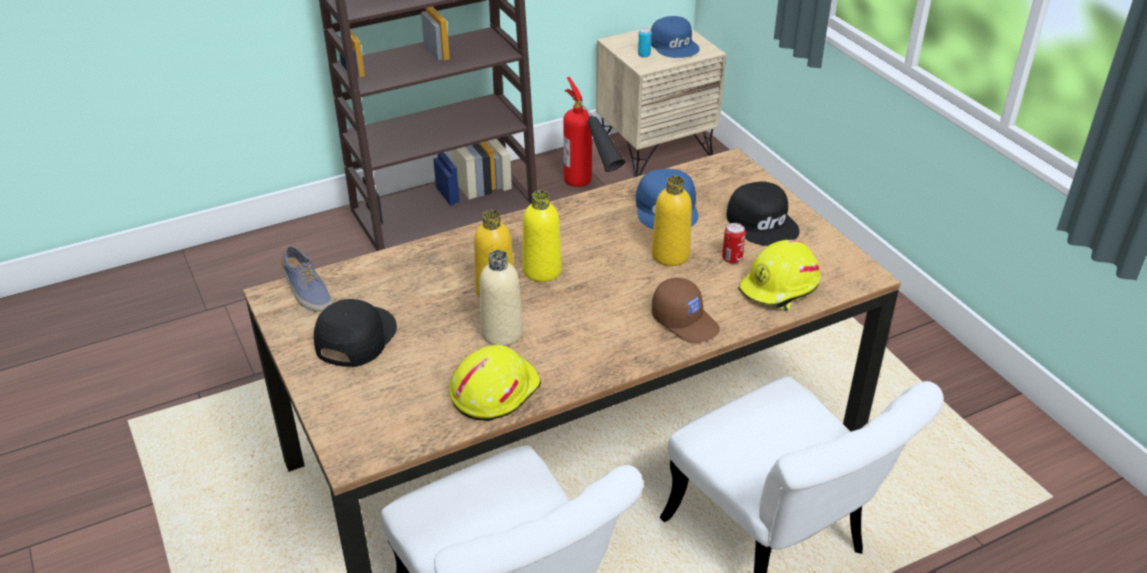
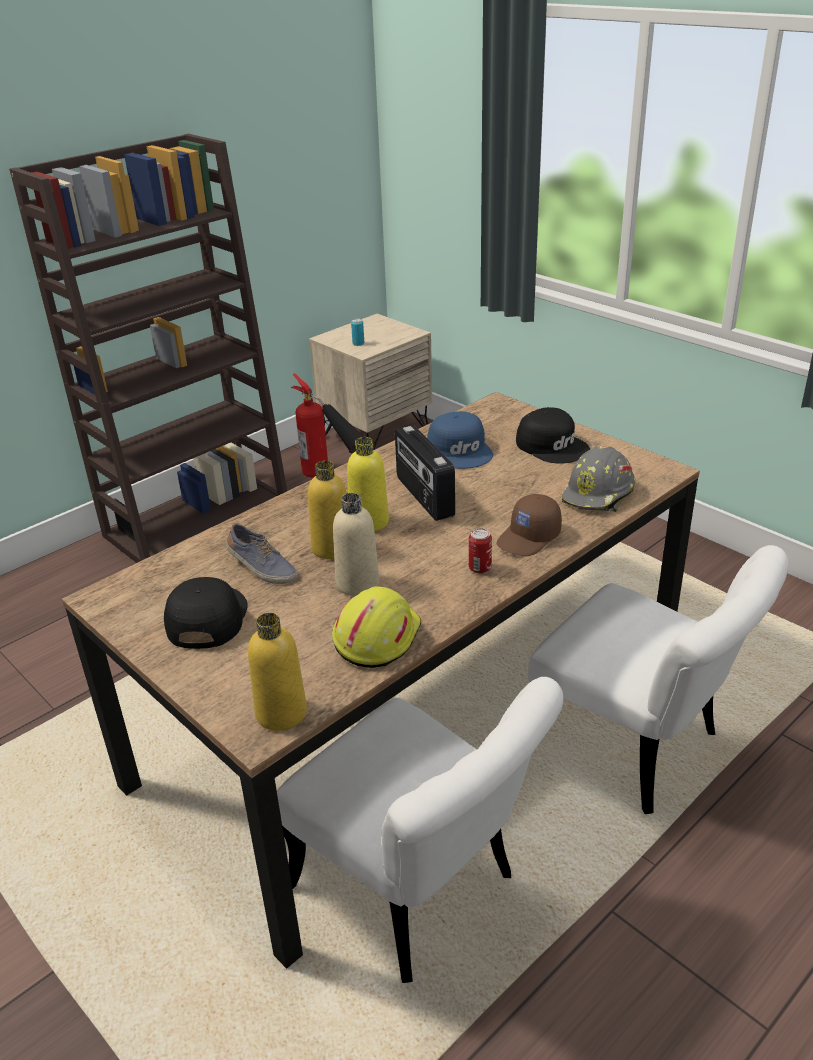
camera: 15 degrees left, 5 degrees down
(306, 291) = (133, 586): shoe -> shoe (261, 568)
(606, 254) = (423, 497): none -> radio
(670, 255) = (484, 486): yellow bottle -> yellow bottle (281, 713)
(674, 45) = (382, 332): blue cap -> none
(685, 321) = (529, 538): brown cap -> brown cap turned 105 degrees clockwise
(732, 258) = (542, 479): can -> can (480, 568)
(780, 288) = (599, 495): yellow hard hat -> grey hard hat

